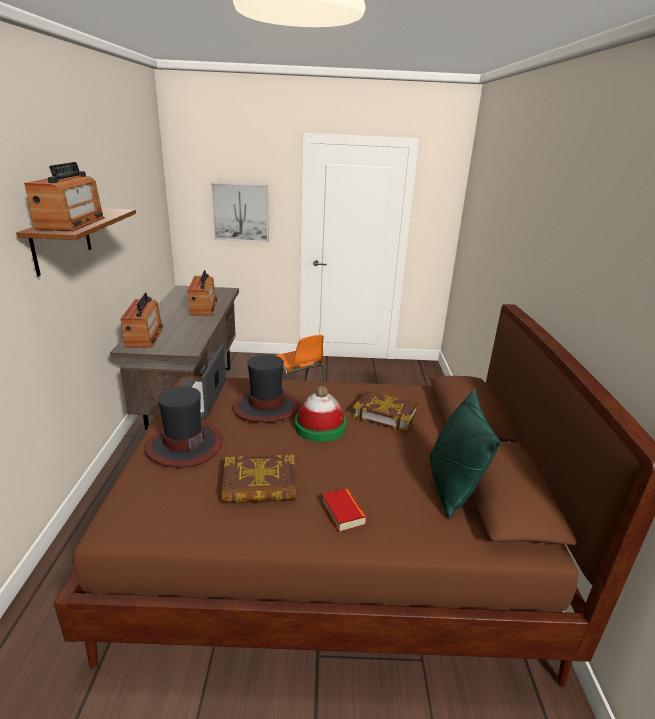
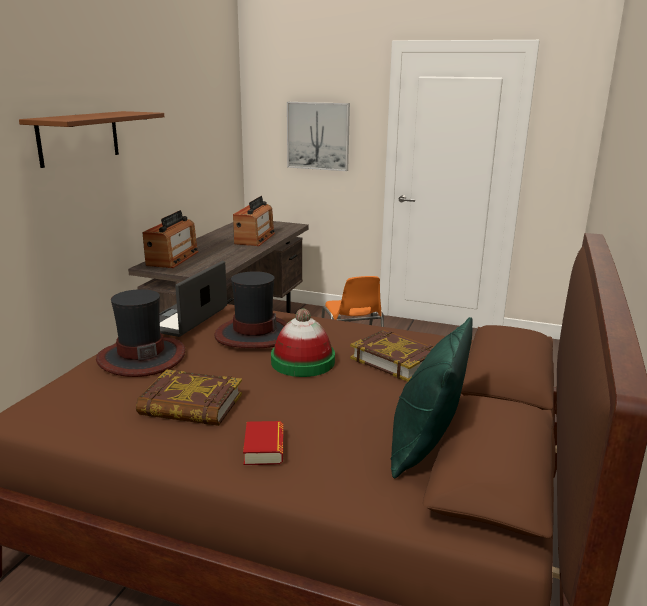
camera: 20 degrees right, 5 degrees down
(71, 223) = (80, 116): radio -> none

